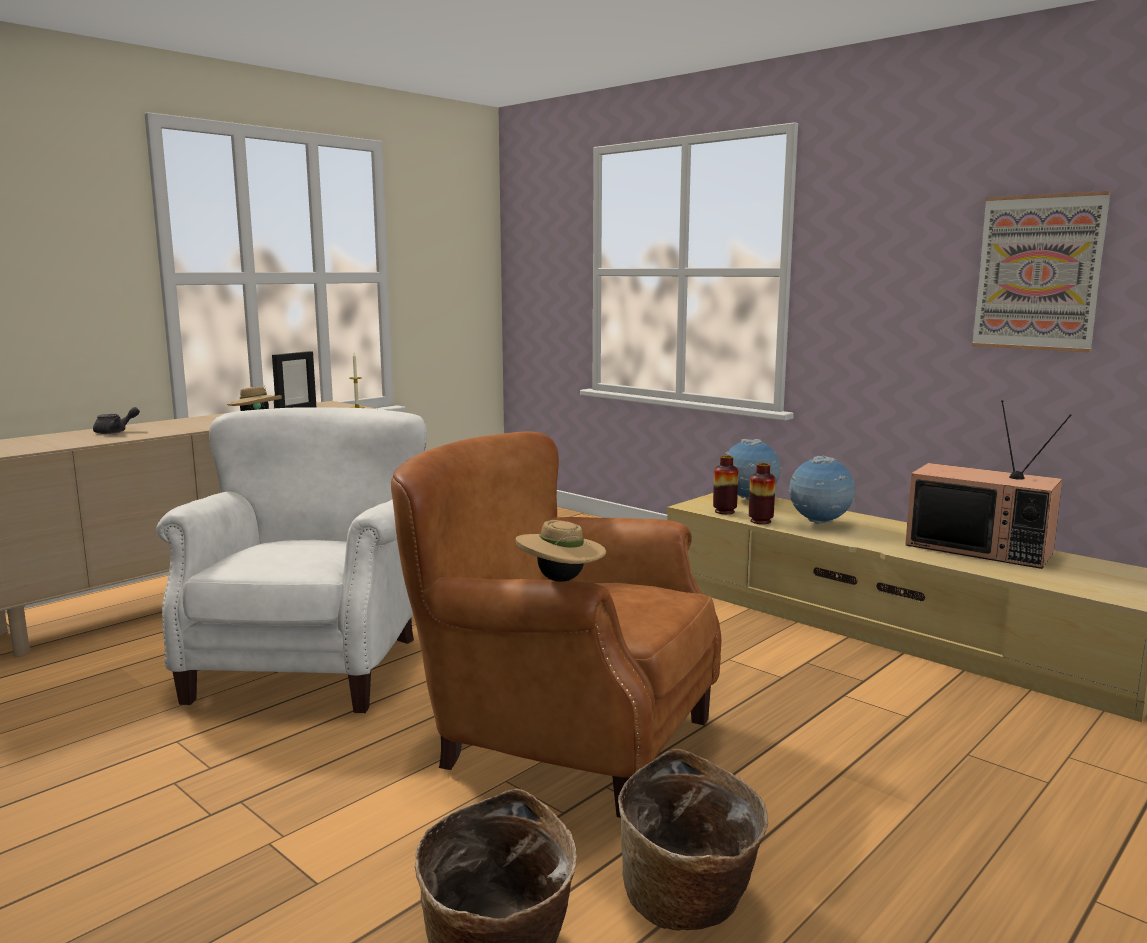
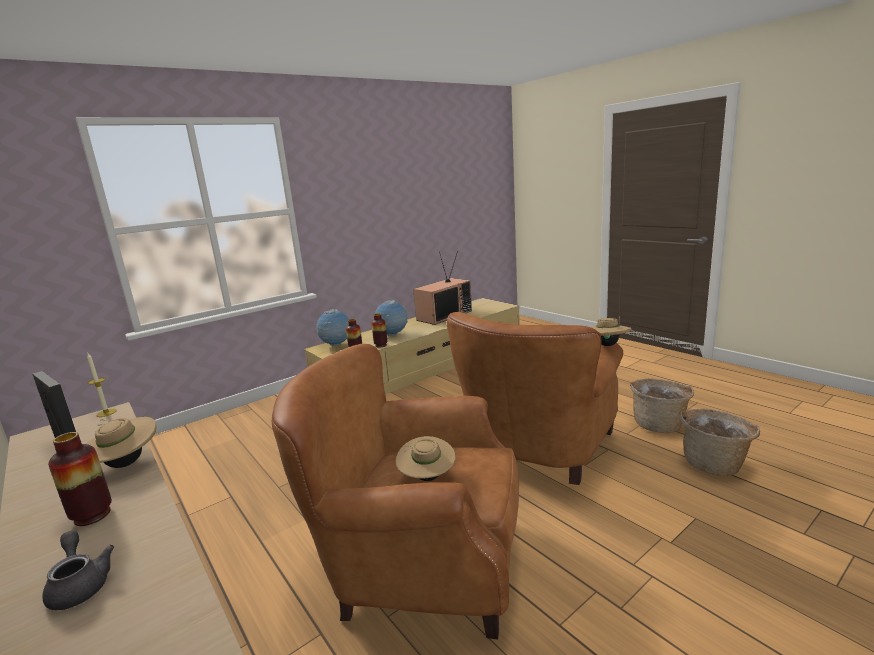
camera: 80 degrees left, 5 degrees up
(189, 424) = (92, 515): none -> vase
(275, 543) = (427, 477): none -> beige hat
(310, 662) = (418, 564): white armchair -> brown armchair
(1038, 273) = (409, 197): picture -> none

